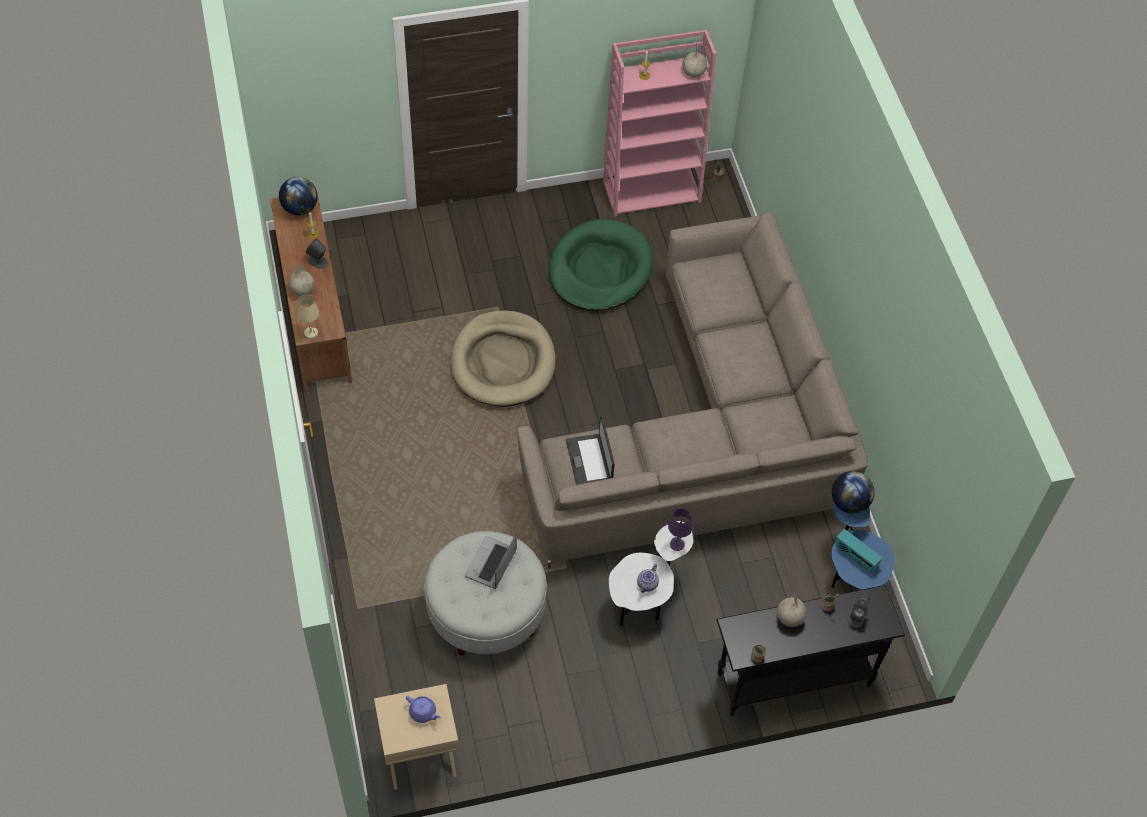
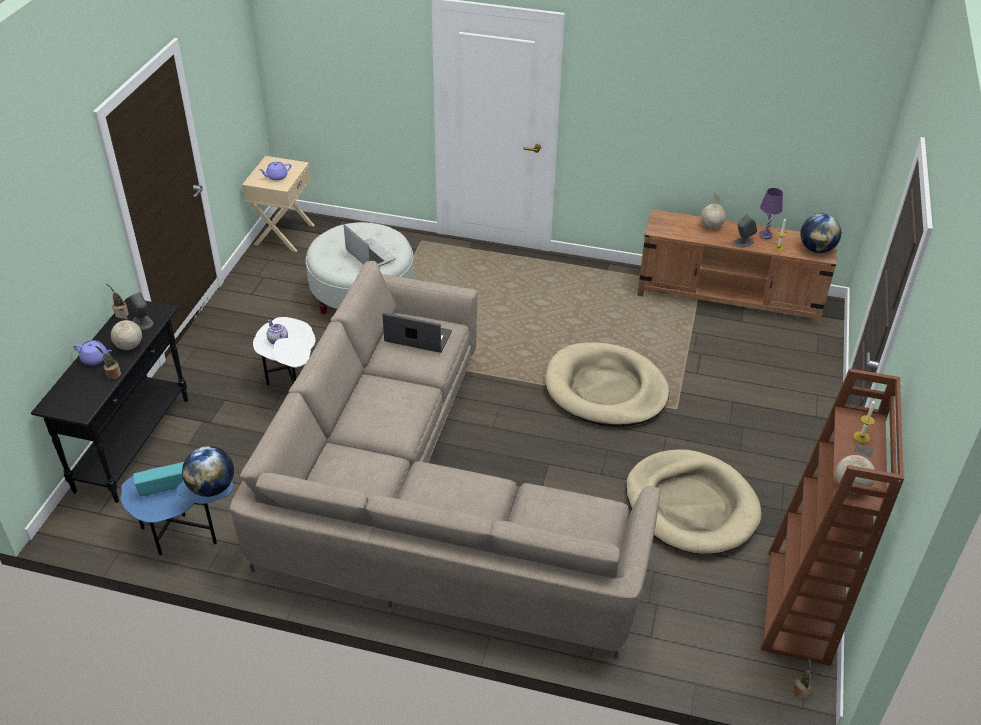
camera: 120 degrees right, 15 degrees down
(311, 333) = (659, 219): beige table lamp -> none
(600, 269) = (691, 506): green dog bed -> beige dog bed
(652, 190) = (799, 607): pink bookcase -> brown bookcase
(677, 544) = (286, 351): purple table lamp -> purple table lamp (765, 235)
(821, 633) = (95, 359): none -> purple teapot
(857, 616) = (82, 388): grey speaker -> grey speaker (142, 322)

